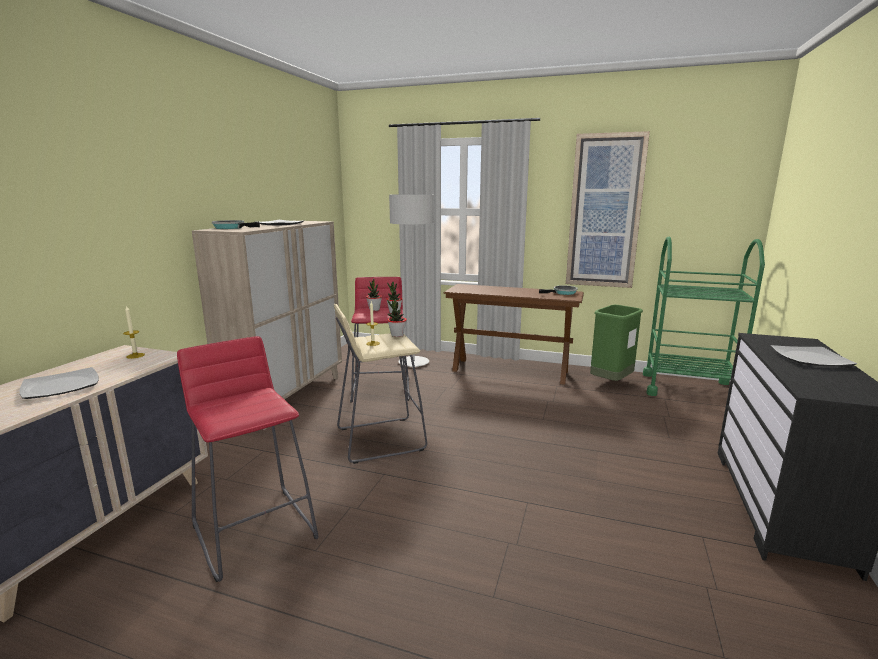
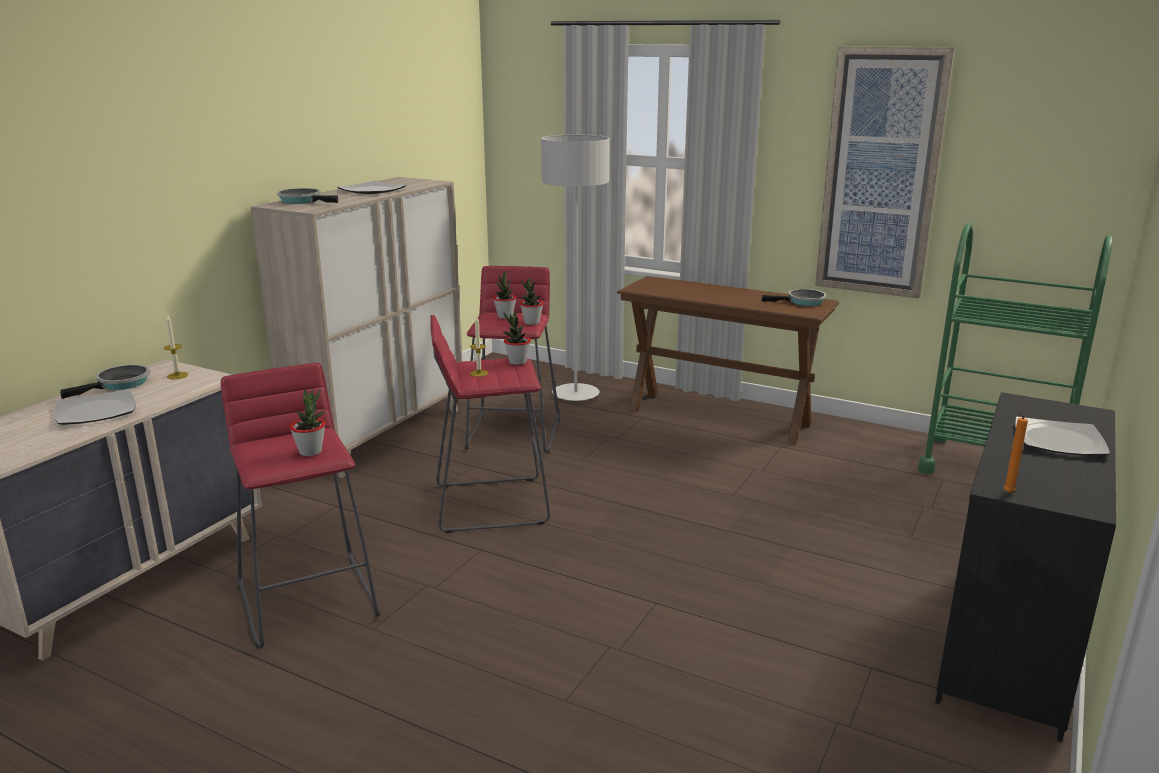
camera: 10 degrees right, 5 degrees up
(84, 364) = (120, 384): none -> frying pan
(259, 406) = (310, 451): none -> potted plant
(379, 439) = (489, 504): beige stool -> red stool
(611, 382) = (871, 447): green trash can -> none
(822, 395) = (1007, 493): none -> orange candle

